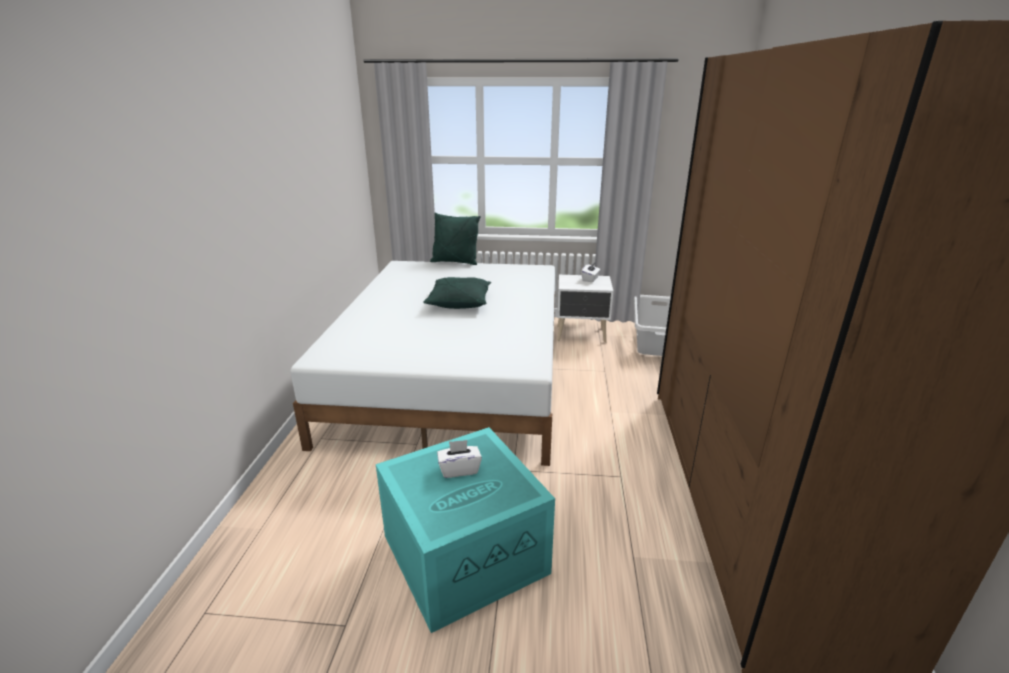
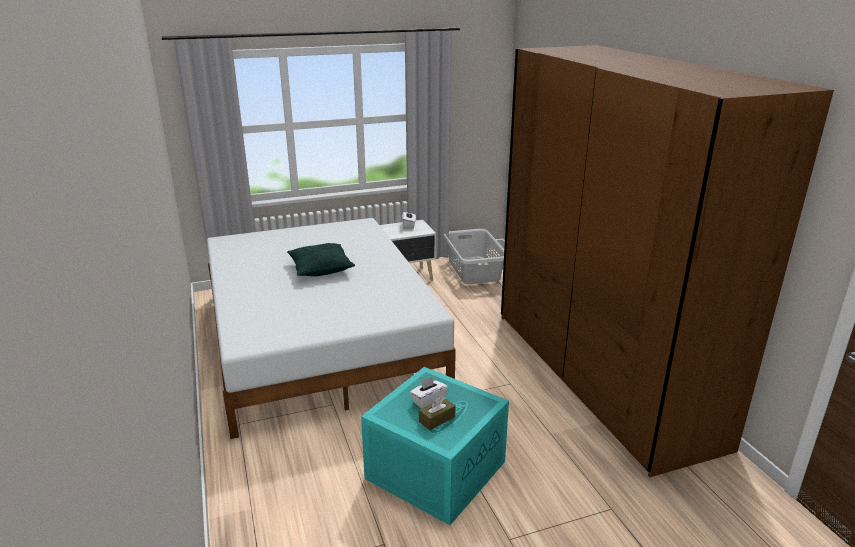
camera: 25 degrees left, 0 degrees up
(450, 494) = (437, 419): none -> brown tissue box
(455, 262) = (277, 229): green pillow -> none

